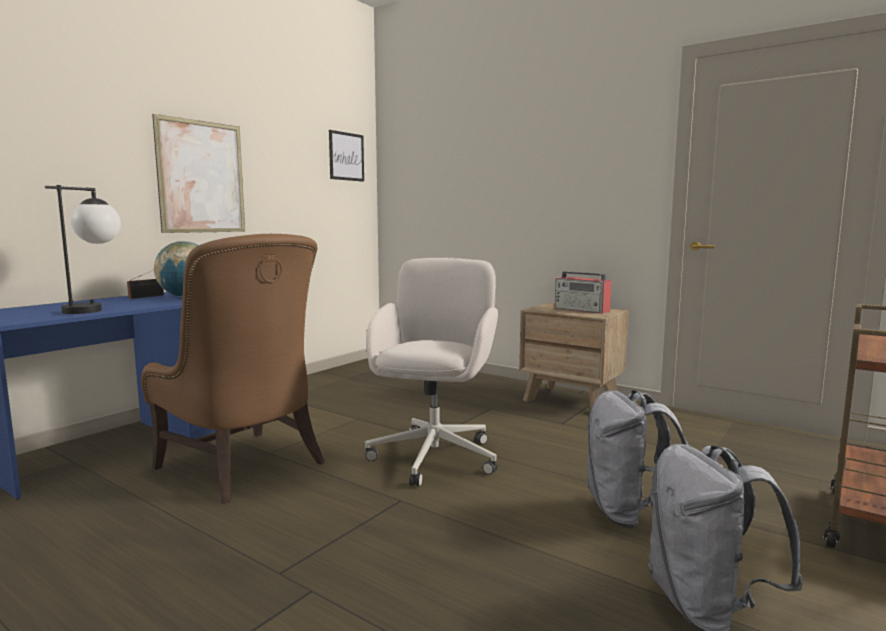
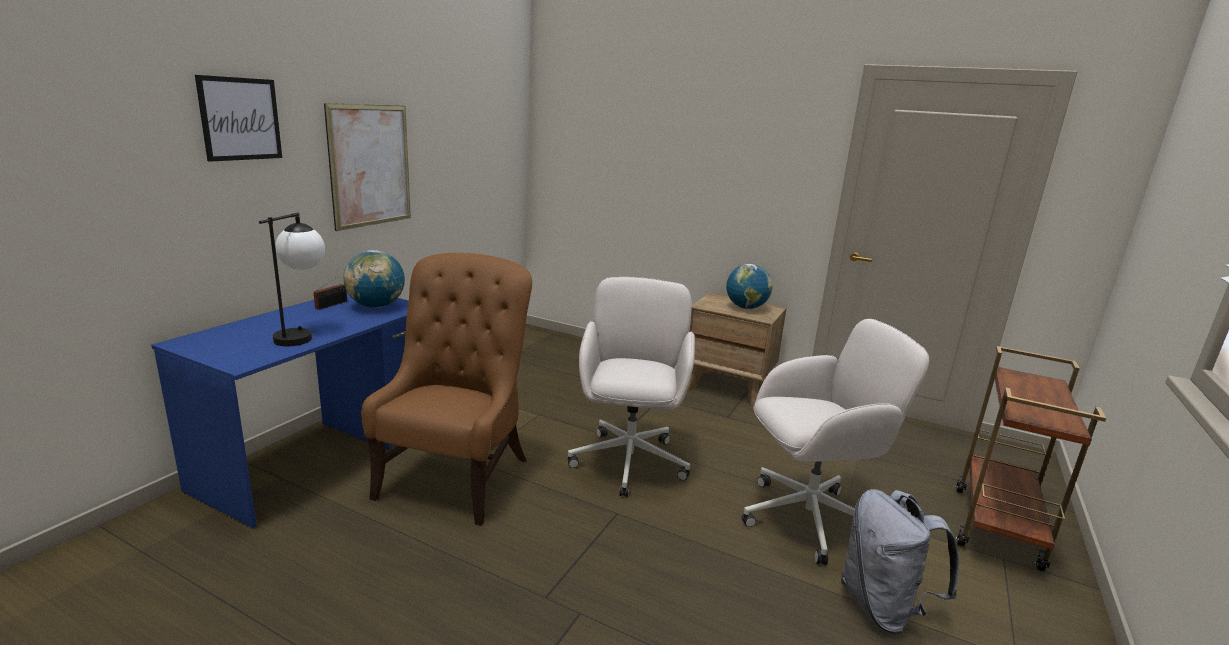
camera: 10 degrees left, 10 degrees up
(243, 465) = (456, 477): brown chair -> brown chair turned 105 degrees counterclockwise
(346, 156) = (502, 124): picture -> picture (240, 119)
(582, 310) = (746, 308): radio -> globe
(628, 513) = (807, 519): grey backpack -> white office chair

